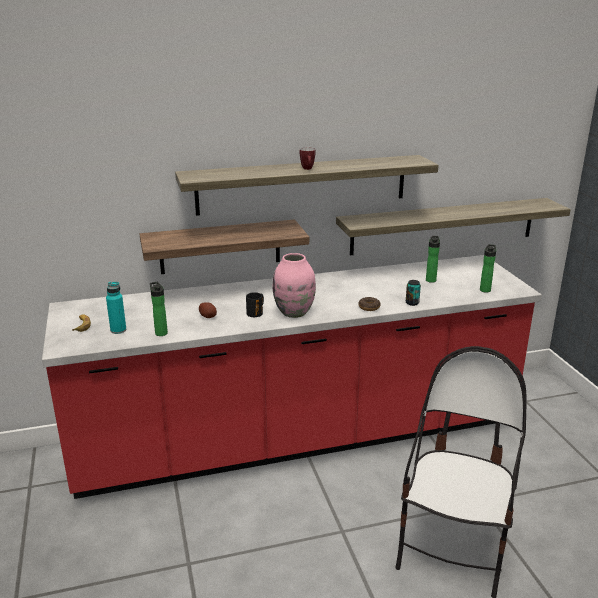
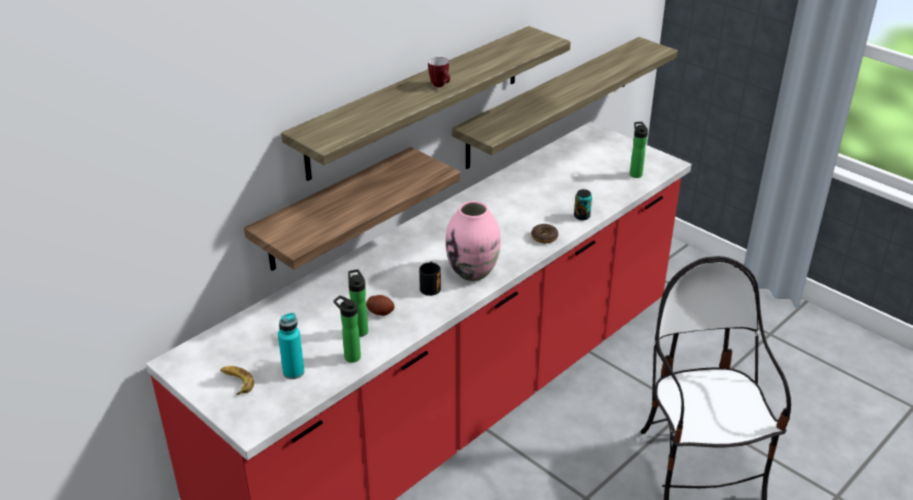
camera: 30 degrees left, 10 degrees up
(431, 279) = (570, 176): bottle -> bottle (359, 330)

